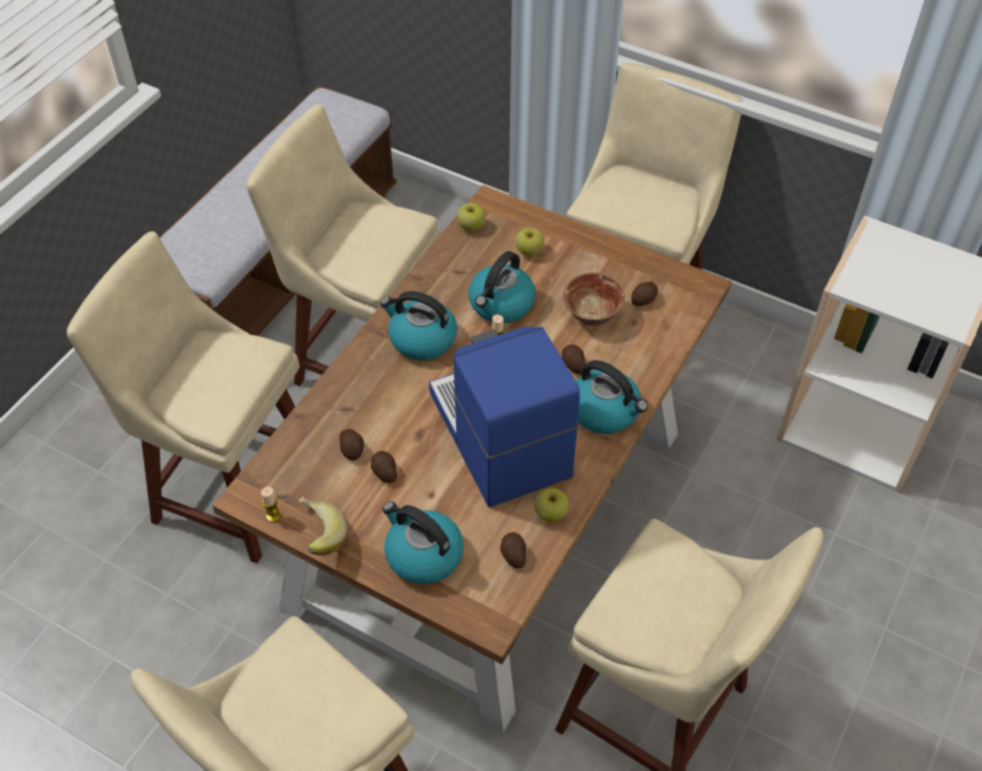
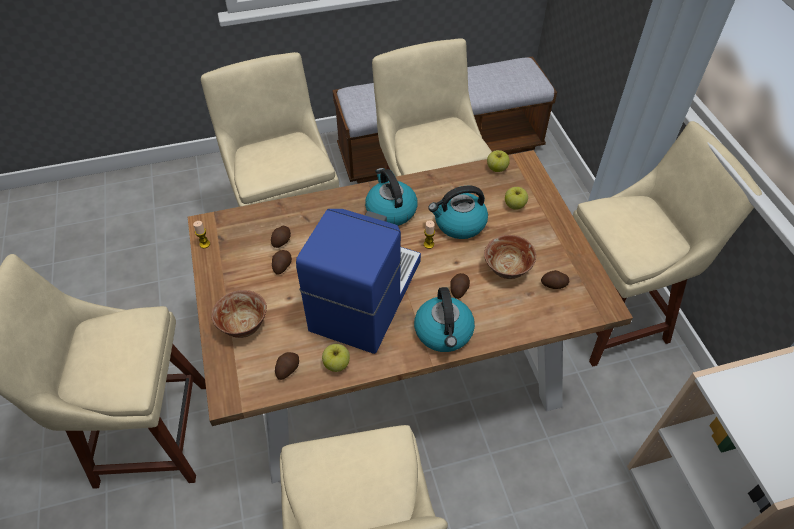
camera: 45 degrees right, 0 degrees up
(317, 536) = (209, 272): banana -> none
(423, 555) = (243, 326): kettle -> bowl

